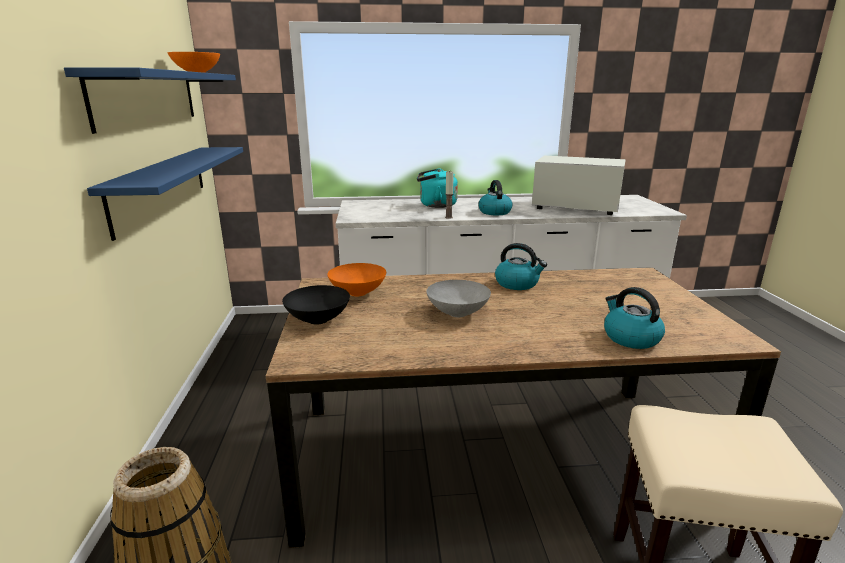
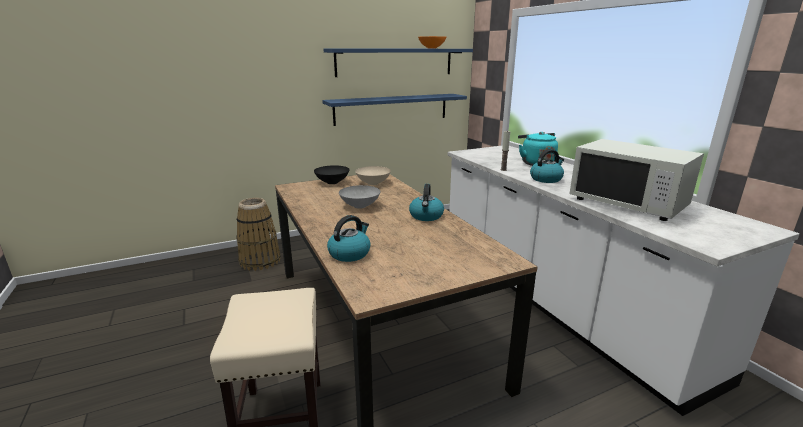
camera: 70 degrees right, 0 degrees up
(358, 292) = (373, 183): orange bowl -> beige bowl
(575, 207) = (627, 203): white microwave -> white microwave turned 135 degrees clockwise

